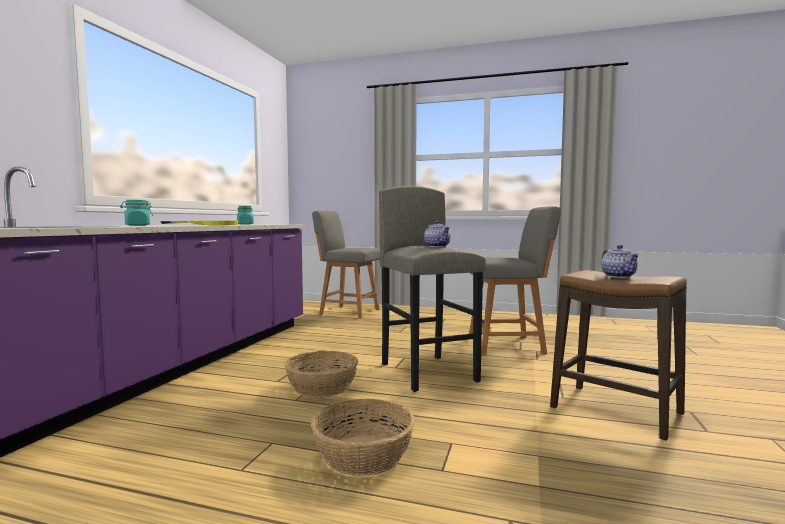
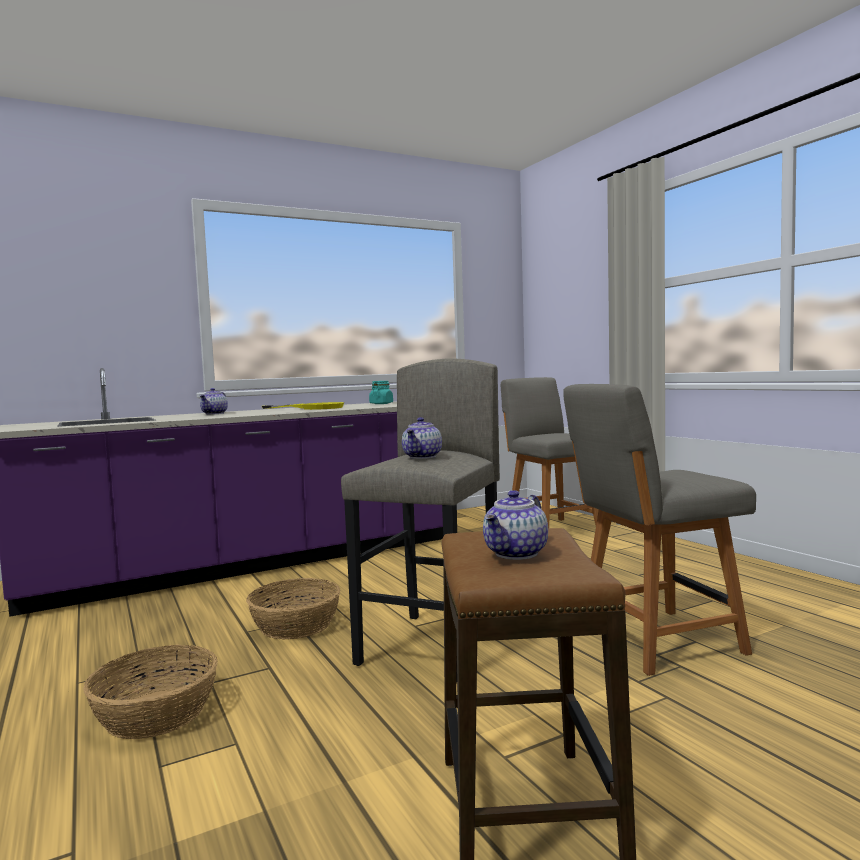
camera: 45 degrees right, 0 degrees up
(137, 225) = (215, 414): turquoise jar -> teapot
(508, 345) = (655, 641): grey chair -> grey chair turned 120 degrees clockwise

